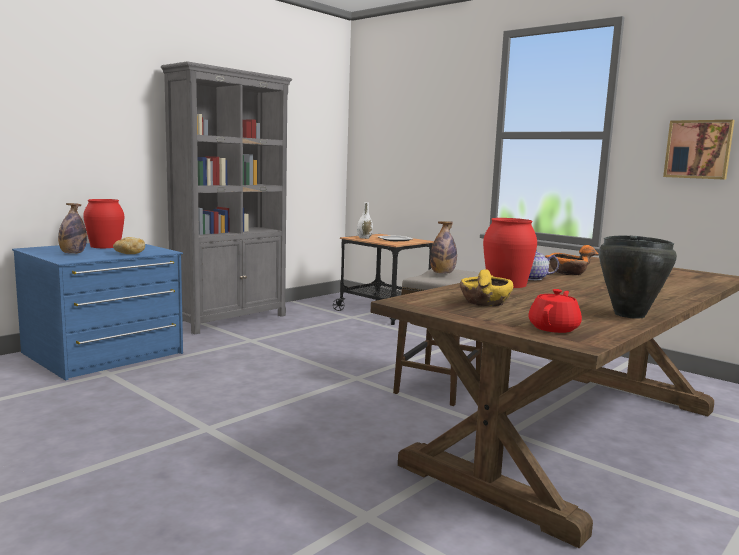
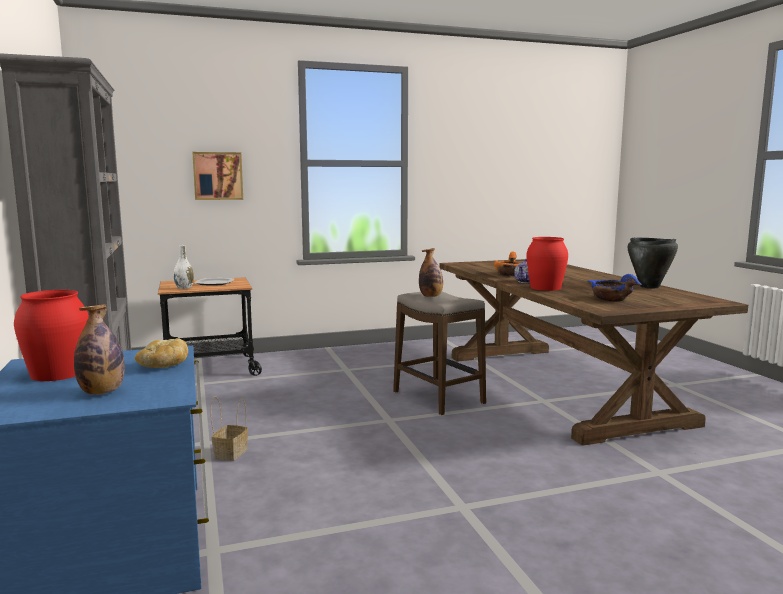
camera: 60 degrees left, 0 degrees up
(241, 349) = (230, 453): none -> basket
(484, 302) = (610, 299): yellow bowl -> blue bowl
(554, 328) = (686, 300): red teapot -> none
(698, 149) = (468, 174): picture -> picture (218, 176)

